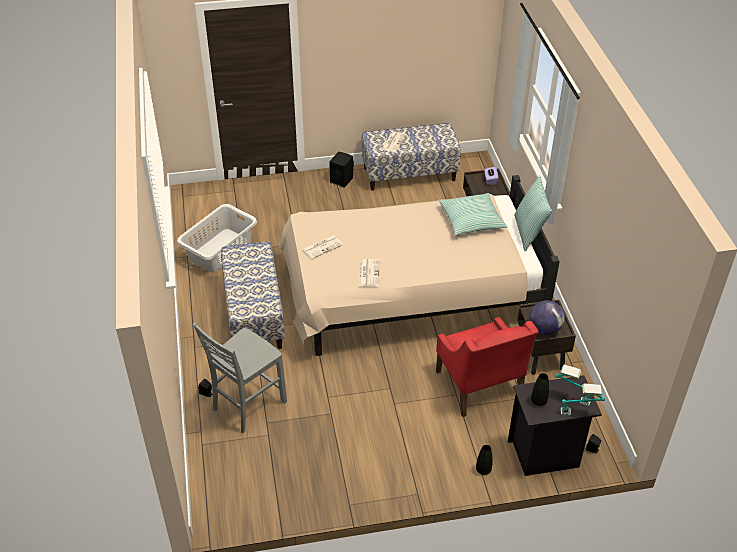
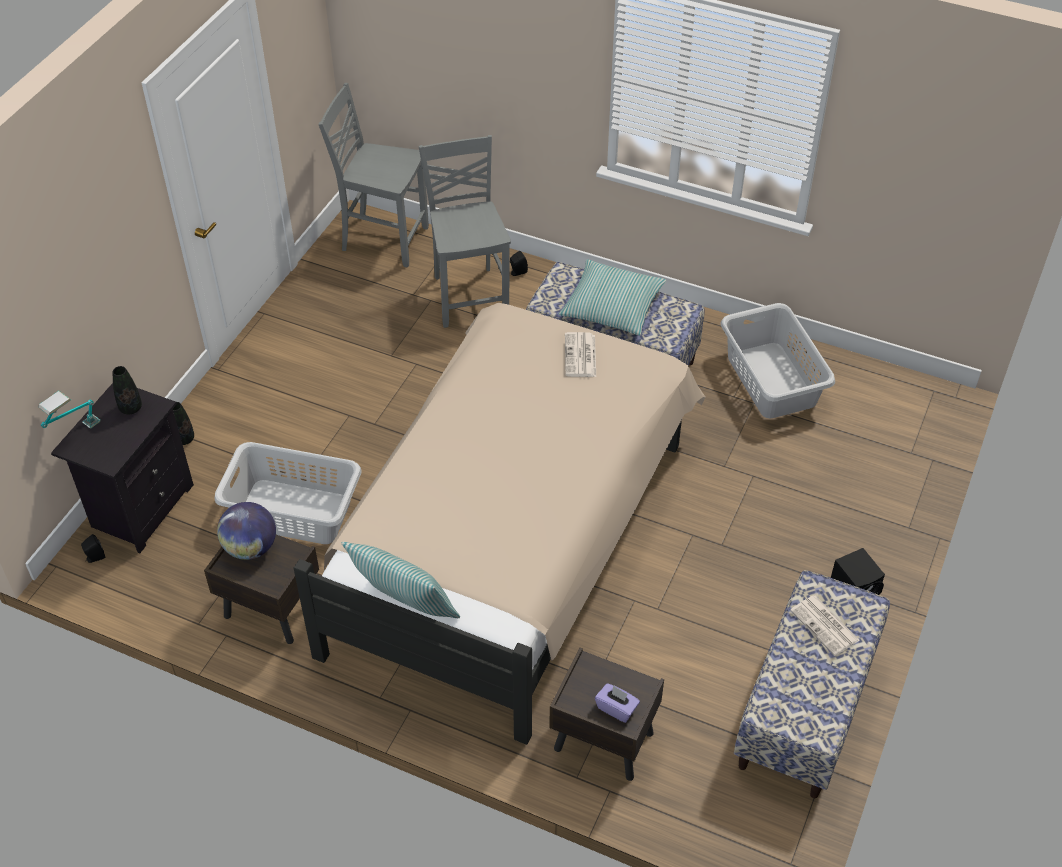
camera: 125 degrees right, 5 degrees up
(224, 485) = (383, 239): none -> grey chair
(369, 273) = (487, 374): newspaper -> none
(471, 220) = (493, 549): pillow -> pillow (612, 306)
(479, 385) = (293, 511): red armchair -> grey laundry basket
(571, 397) = (101, 441): table lamp -> none

